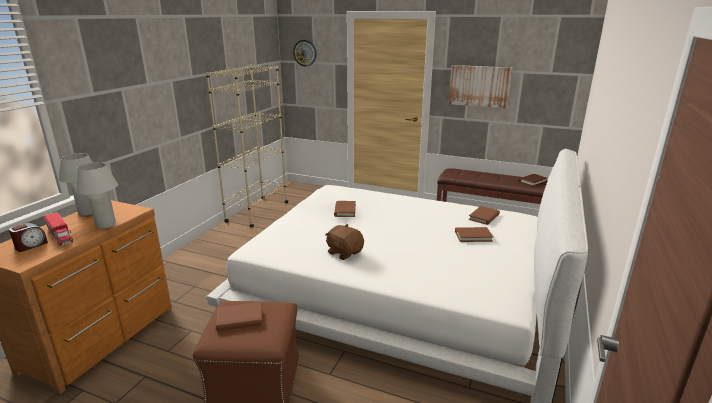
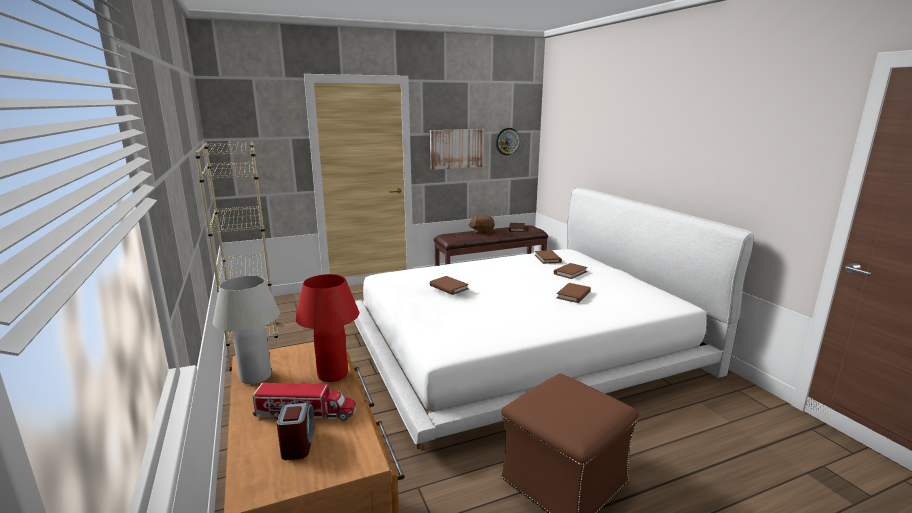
camera: 45 degrees left, 5 degrees down
(105, 225) = (332, 375): white table lamp -> red table lamp
(239, 319) = (562, 405): brown book -> brown book (573, 295)
(305, 53) = (246, 126): wall clock -> wall clock (507, 141)
(344, 252) = (523, 317): brown plush toy -> brown plush toy (482, 232)

